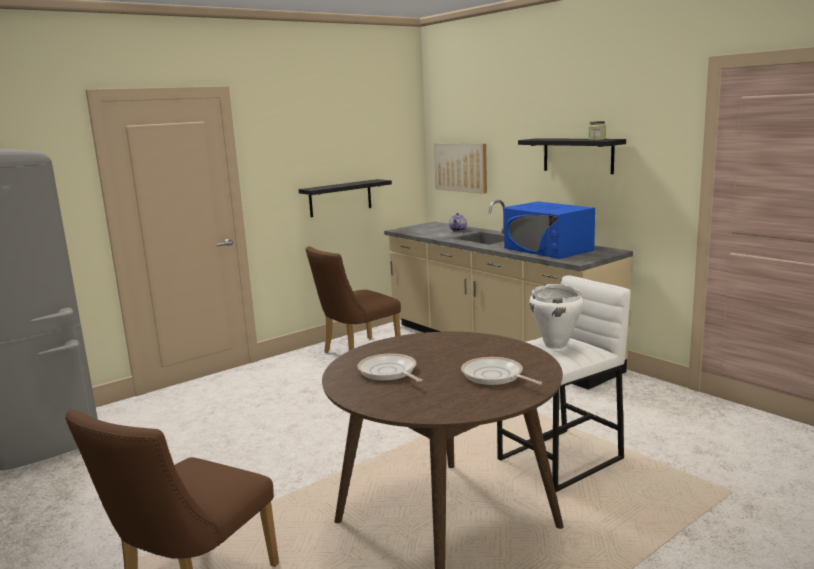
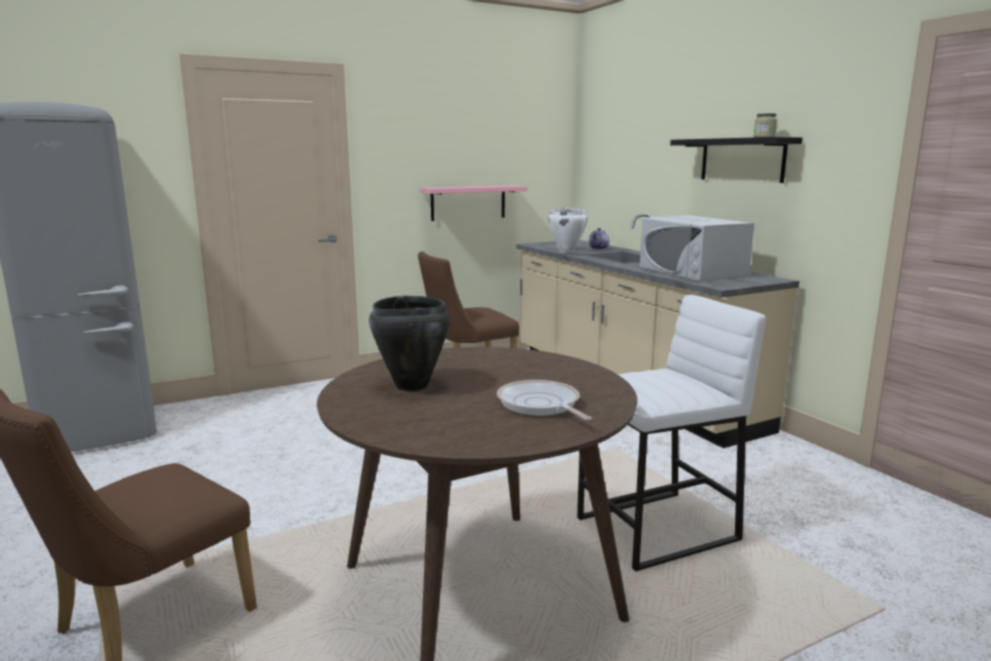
camera: 10 degrees right, 0 degrees up
(340, 198) = (468, 202): black shelf -> pink shelf
(389, 372) = (411, 386): frying pan -> black cooking pot
(461, 167) = (611, 176): picture -> none
(548, 249) = (692, 272): blue microwave -> white microwave
(556, 345) = (658, 380): white cooking pot -> white cooking pot (567, 252)

